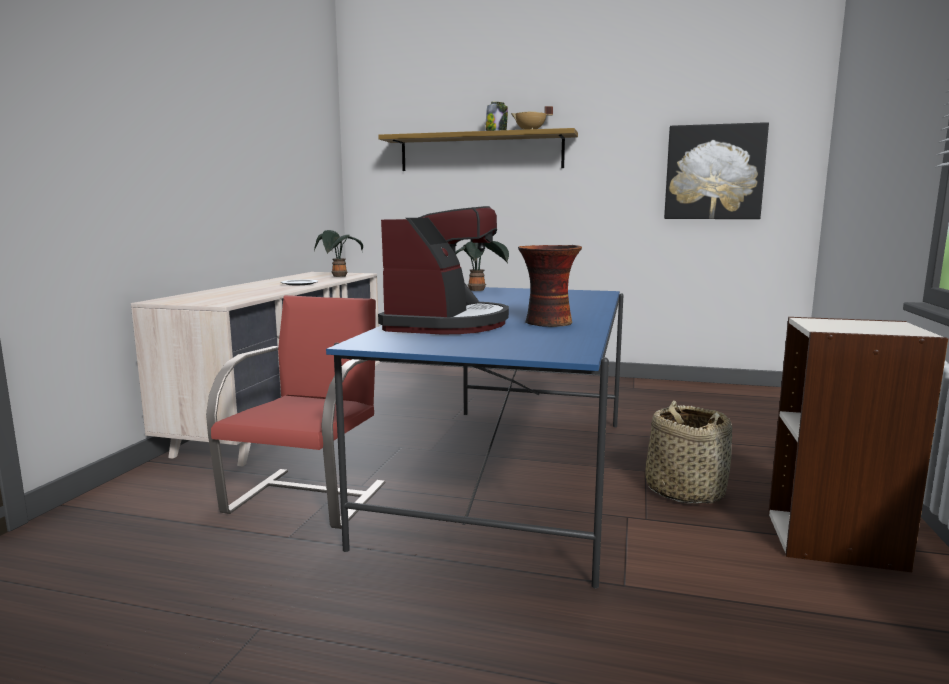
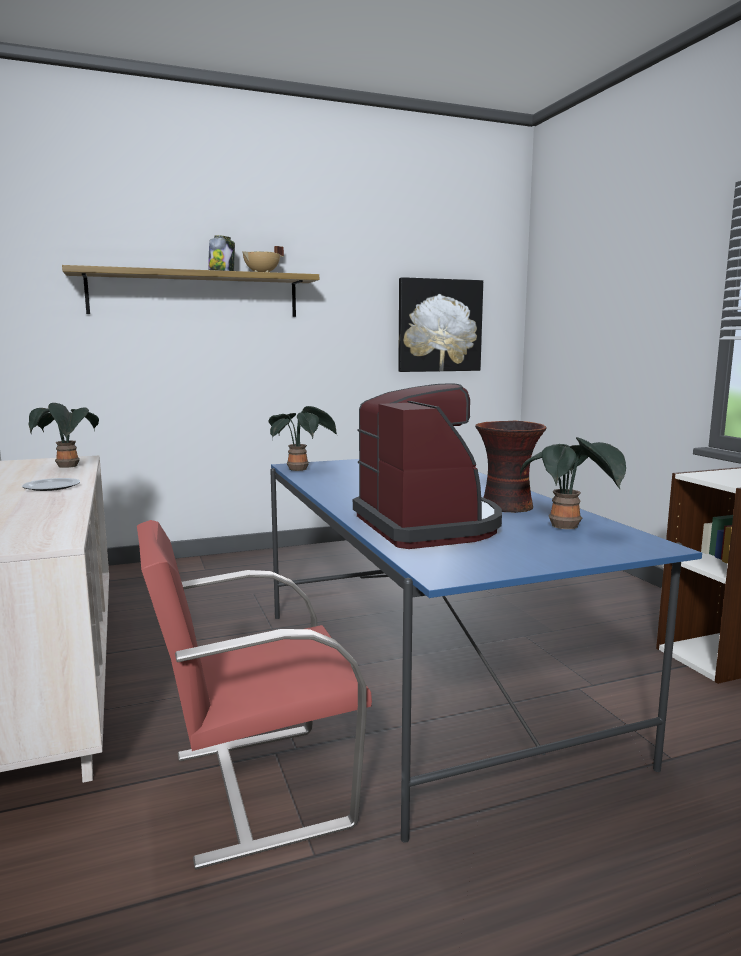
camera: 35 degrees left, 0 degrees up
(309, 496) = (256, 788): red chair -> red chair turned 90 degrees counterclockwise
(545, 338) = (568, 527): none -> potted plant
(684, 490) = (578, 646): basket -> none

